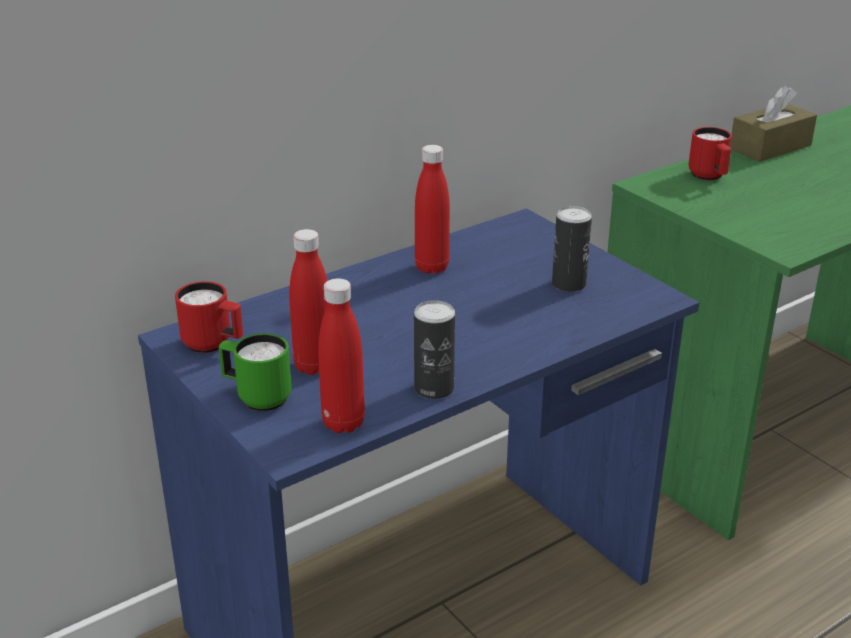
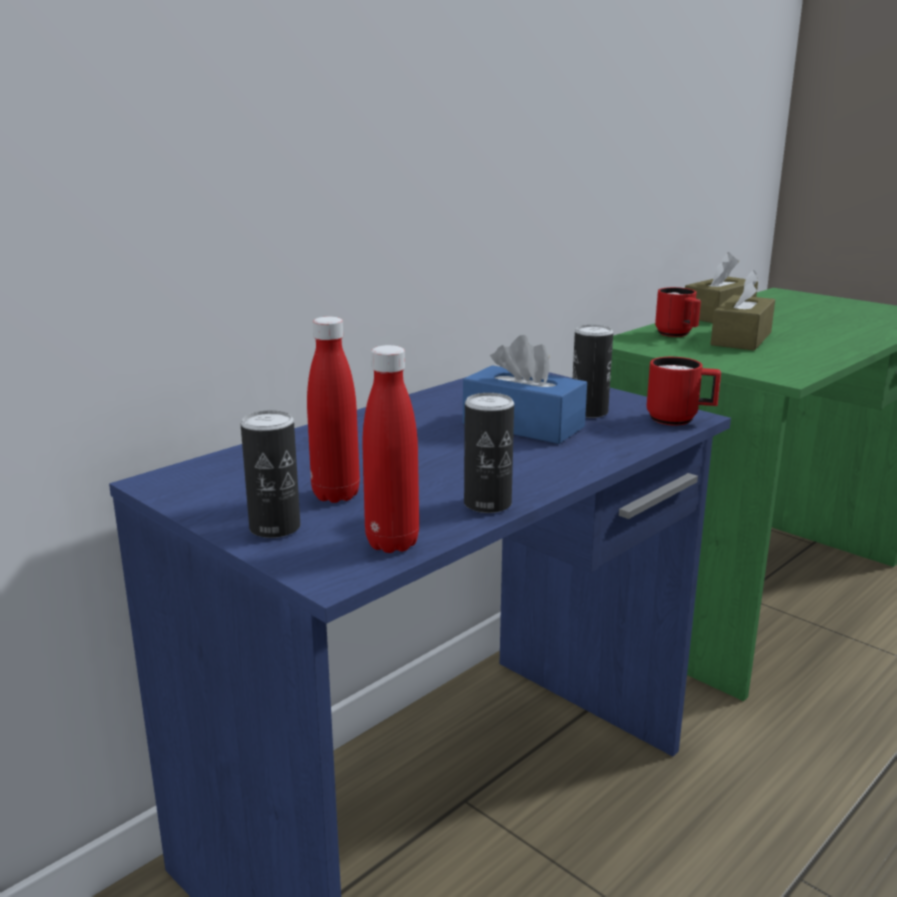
camera: 10 degrees left, 10 degrees down
(214, 345) = (207, 485): red mug -> red mug (680, 420)
(257, 397) = (275, 528): green mug -> can
(432, 267) = (437, 408): red bottle -> none
(501, 296) = (523, 425): none -> blue tissue box
(772, 188) = (741, 339): none -> brown tissue box

